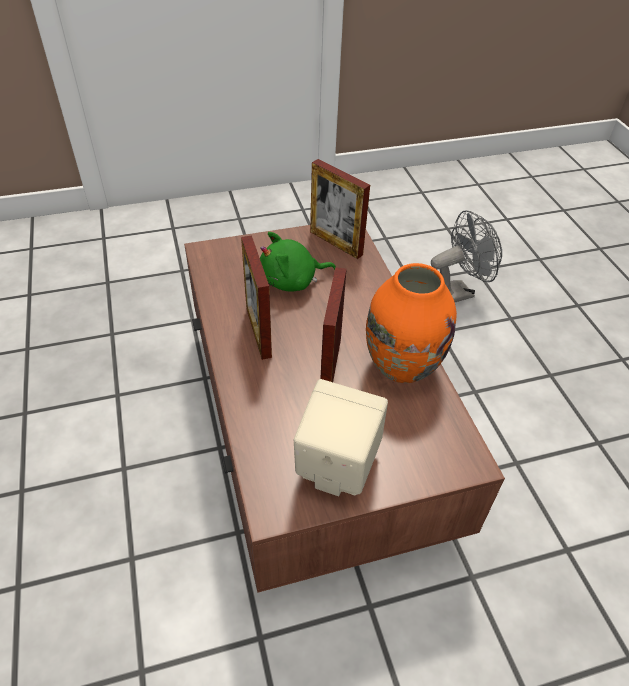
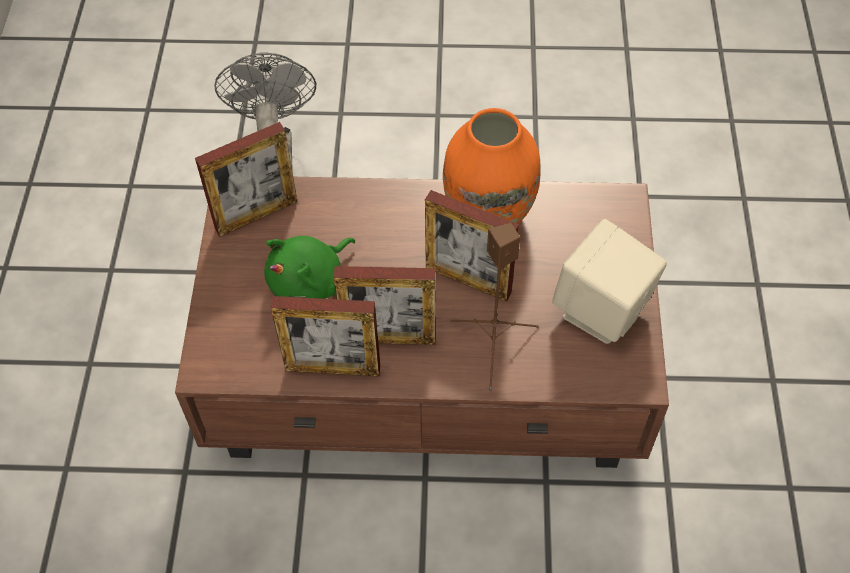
camera: 70 degrees left, 10 degrees up
(223, 309) = (333, 368): none -> picture frame
(272, 395) = (493, 346): none -> brown speaker
(292, 281) = (310, 281): green plush toy -> green plush toy turned 45 degrees clockwise

